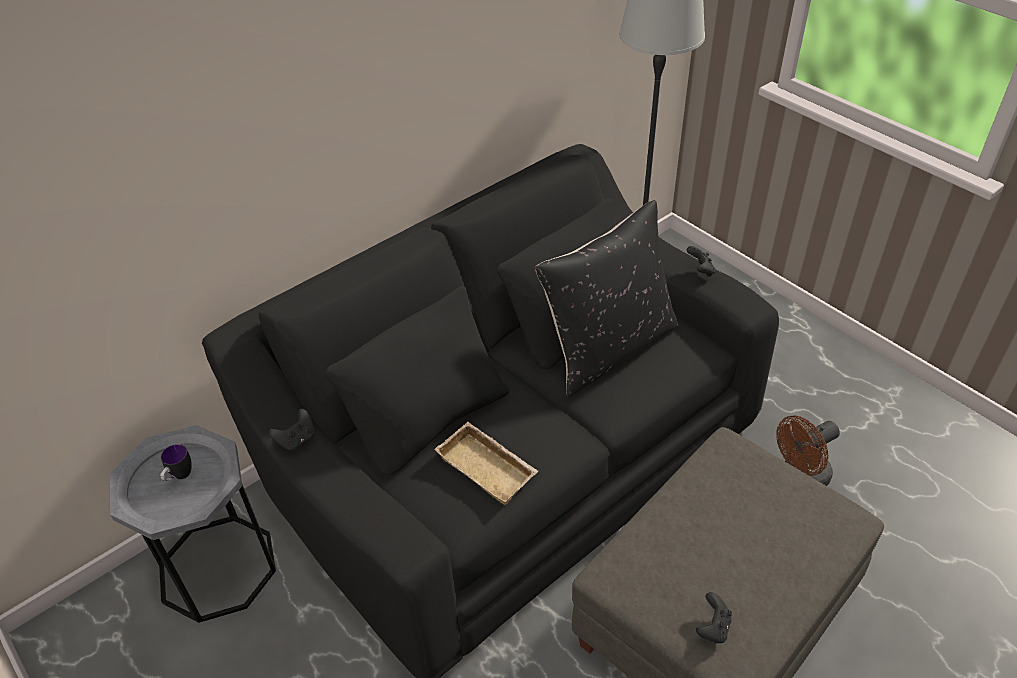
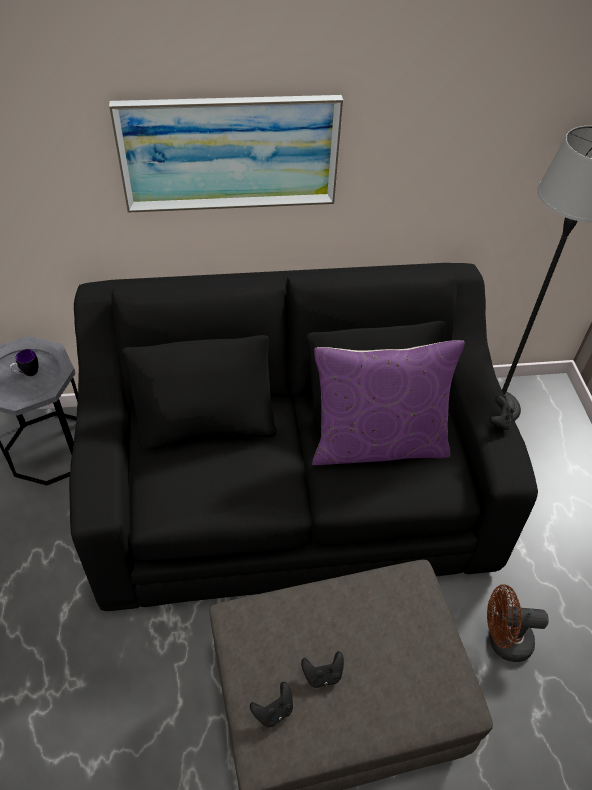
camera: 30 degrees right, 5 degrees up
(297, 440) = (99, 389): black game controller -> black game controller (322, 674)
(334, 112) = (229, 153): none -> picture
(489, 467) = (209, 484): beige tray -> none
(608, 347) = (377, 443): black pillow -> purple pillow

